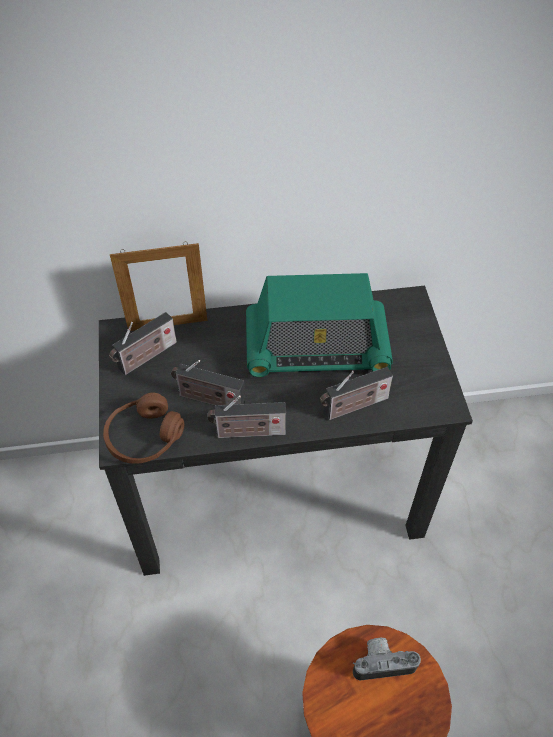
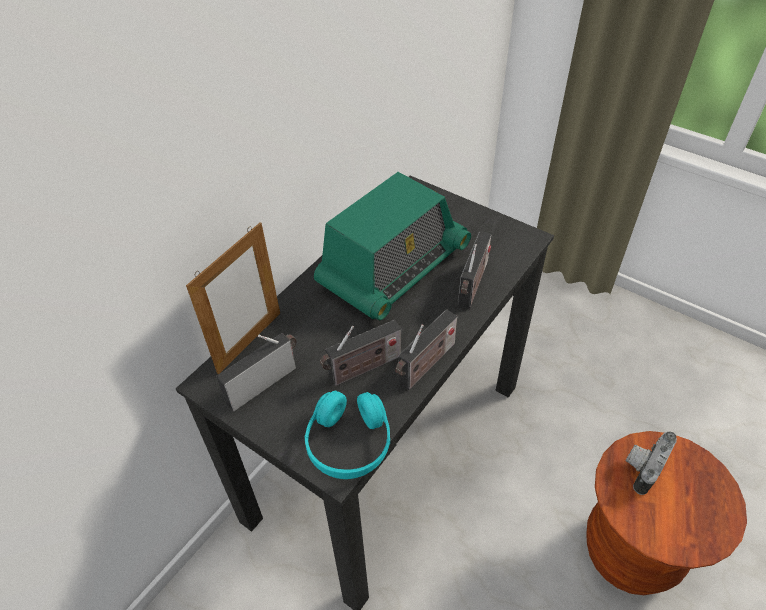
camera: 45 degrees left, 5 degrees down
(144, 437) = (349, 443): brown headphones -> turquoise headphones
(145, 357) = (264, 382): radio -> radio turned 135 degrees counterclockwise

